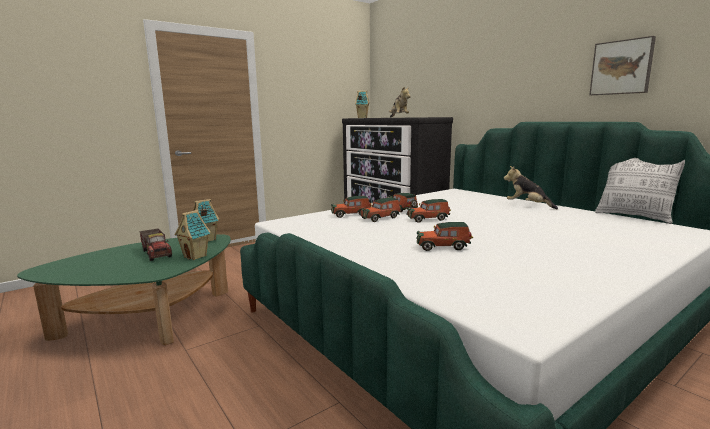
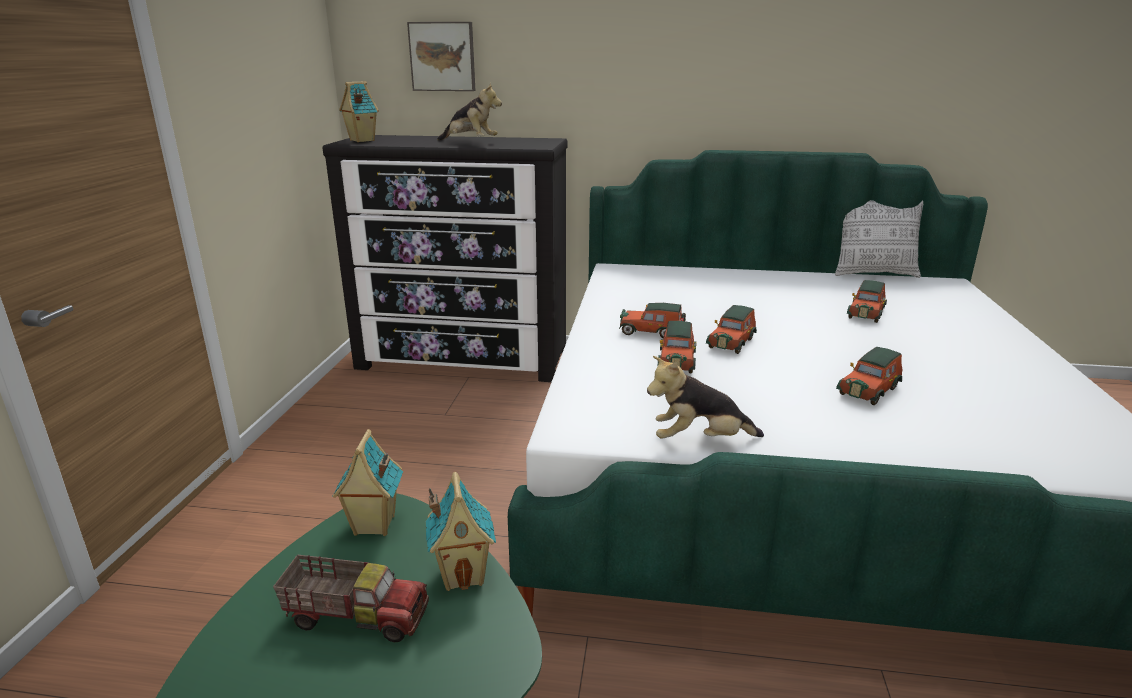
camera: 45 degrees left, 10 degrees up
(351, 214) = (622, 368): toy car -> toy car (866, 313)
(527, 205) = (757, 280): plush toy -> plush toy (699, 440)
(622, 67) = (841, 78): picture -> picture (443, 56)

